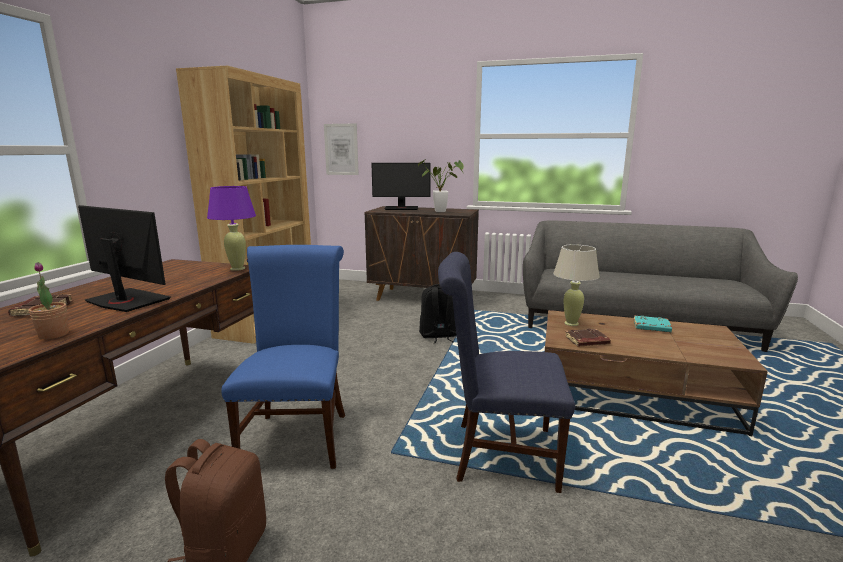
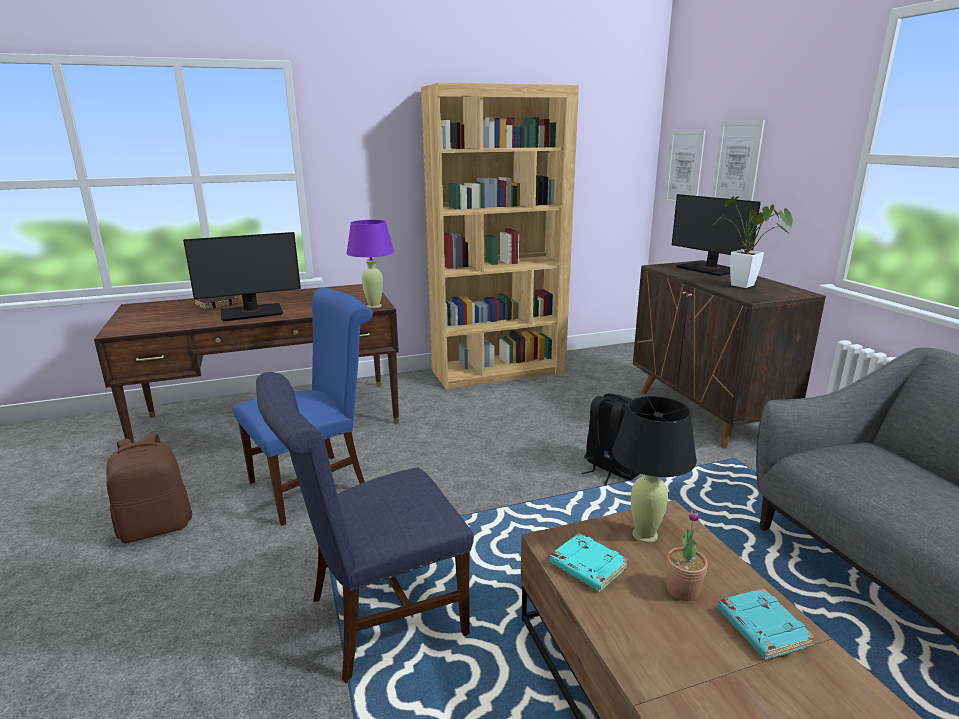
camera: 55 degrees right, 5 degrees up
(54, 334) = (170, 324): potted plant -> potted plant (682, 590)
(127, 301) = (251, 312): monitor -> monitor turned 75 degrees clockwise
(388, 143) = (737, 163): none -> picture
(497, 454) = (377, 619): blue chair -> blue chair turned 90 degrees counterclockwise
(571, 323) = (644, 535): beige table lamp -> black table lamp
(586, 341) = (586, 566): brown book -> turquoise book

